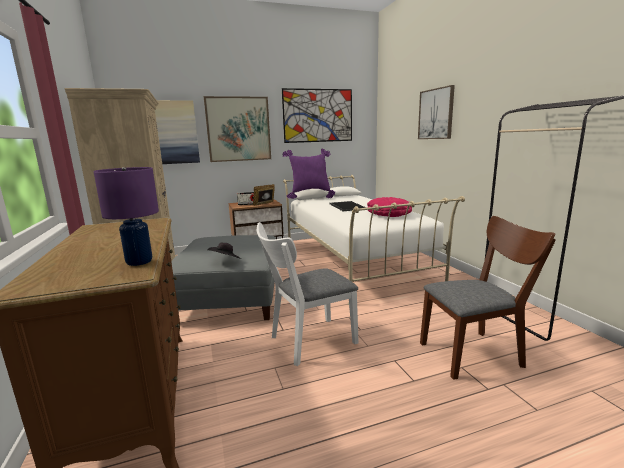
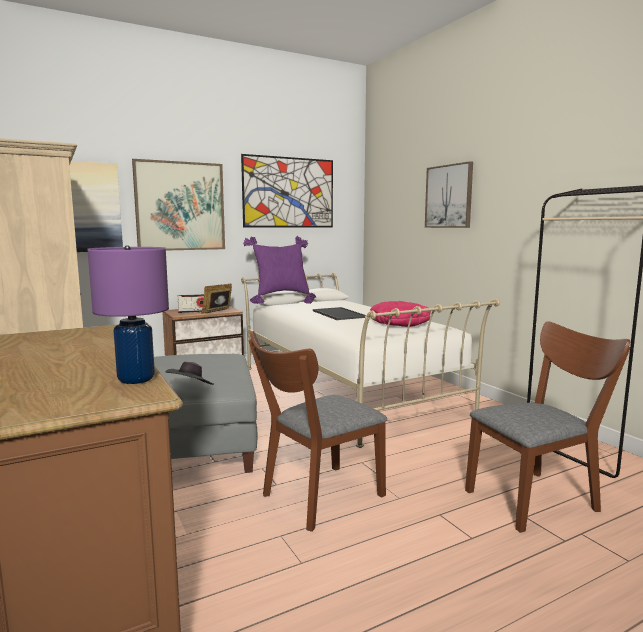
camera: 10 degrees left, 5 degrees down
(307, 342) = (316, 498): white chair -> brown chair

